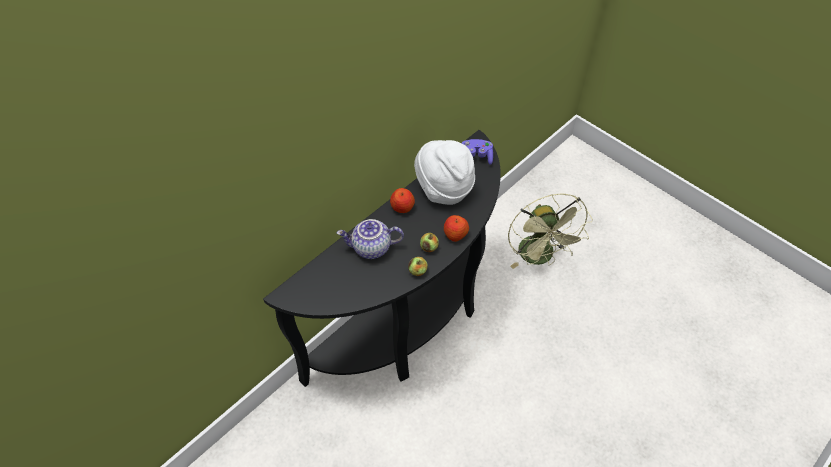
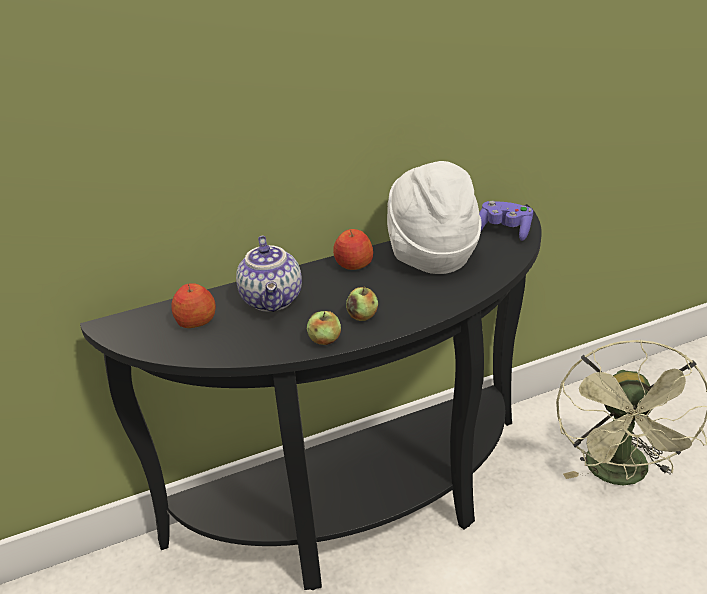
camera: 25 degrees right, 20 degrees down
(371, 248) = (273, 300): teapot -> teapot turned 120 degrees counterclockwise
(455, 234) = (416, 309): apple -> apple (196, 320)

